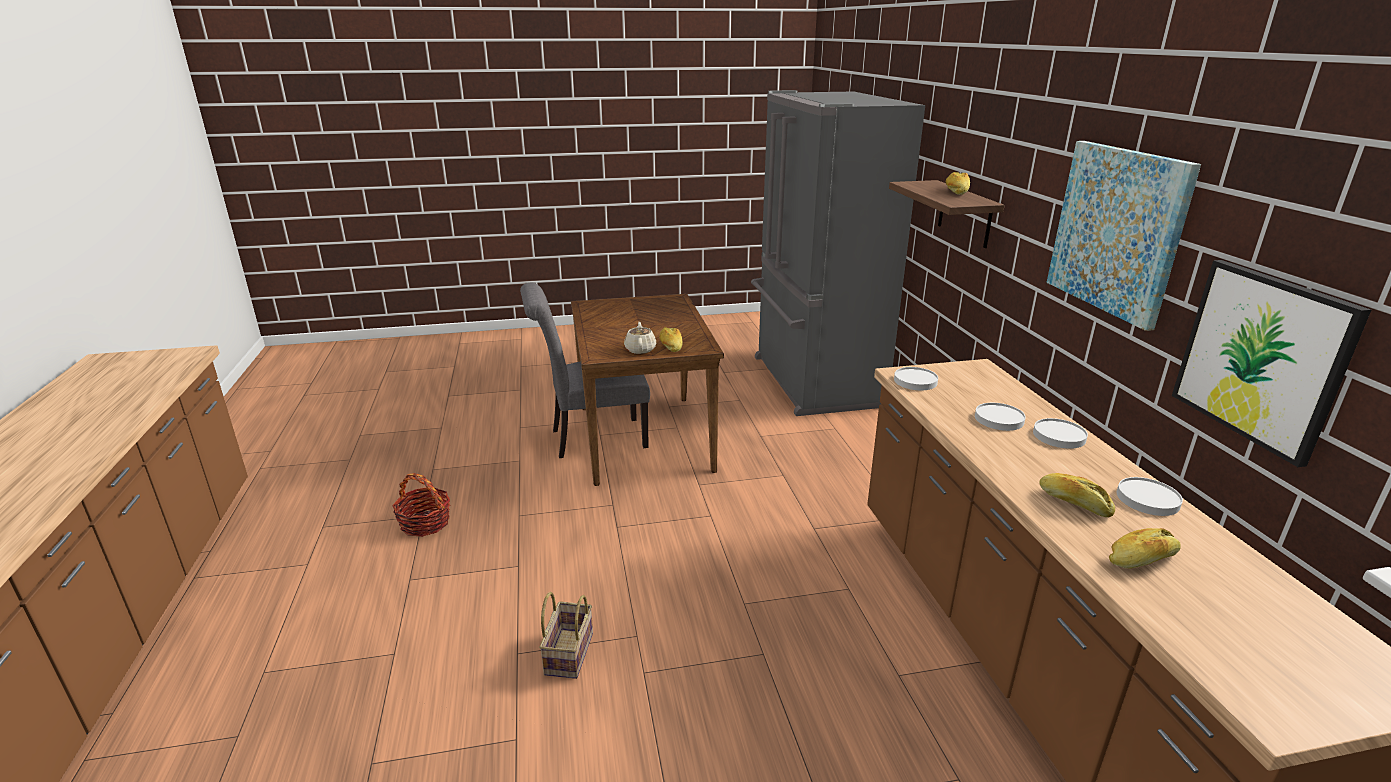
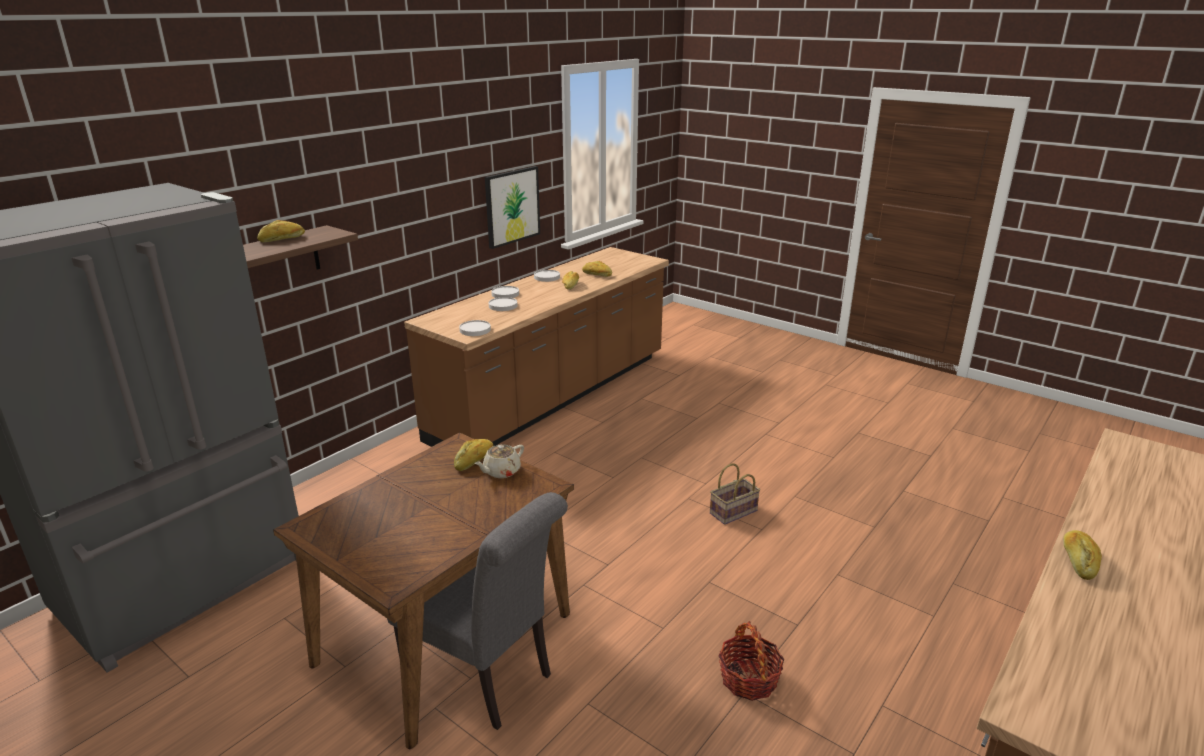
camera: 130 degrees left, 0 degrees up
(105, 436) = (1078, 561): none -> bread
(1117, 231) = (429, 192): picture -> none

